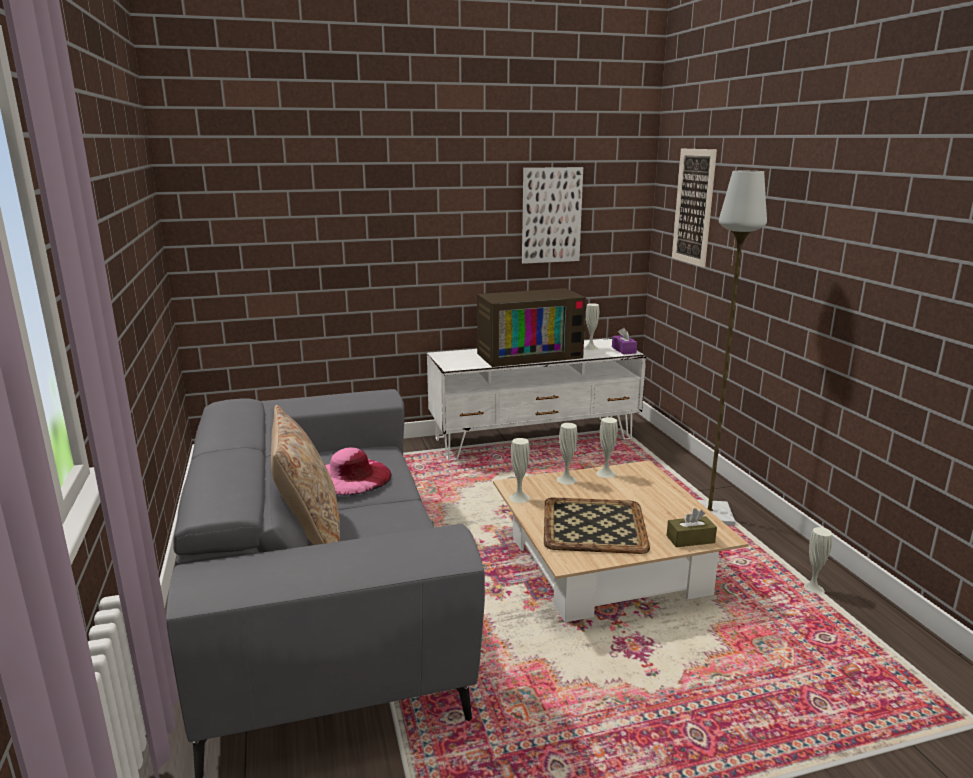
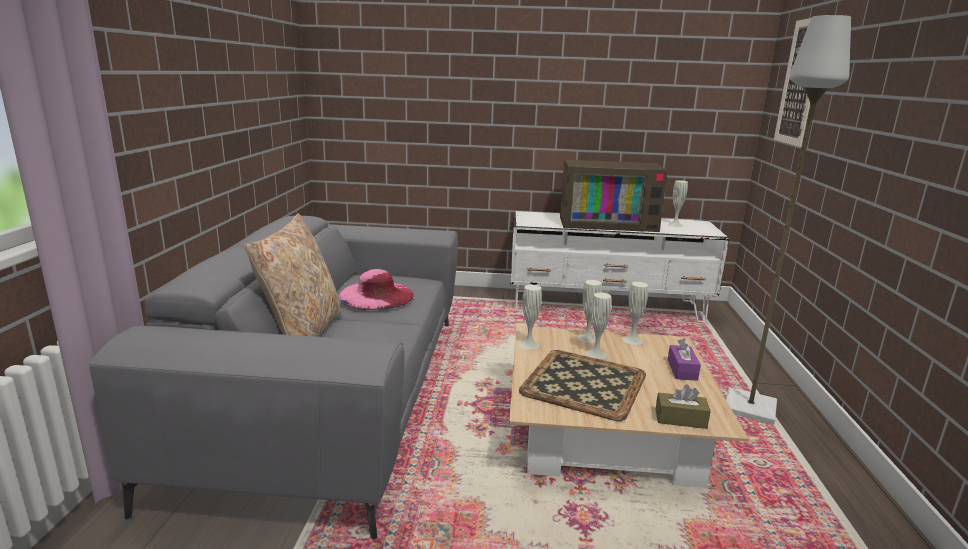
camera: 20 degrees right, 0 degrees up
(551, 215) = (651, 90): picture -> none
(623, 350) = (708, 231): purple tissue box -> purple tissue box (682, 370)
(812, 589) = (836, 513): white vase -> white vase (596, 354)

